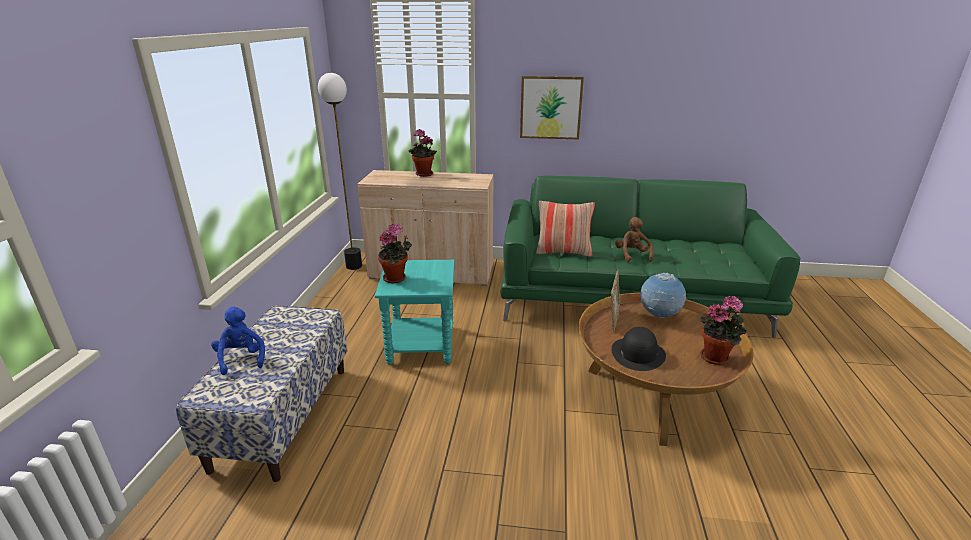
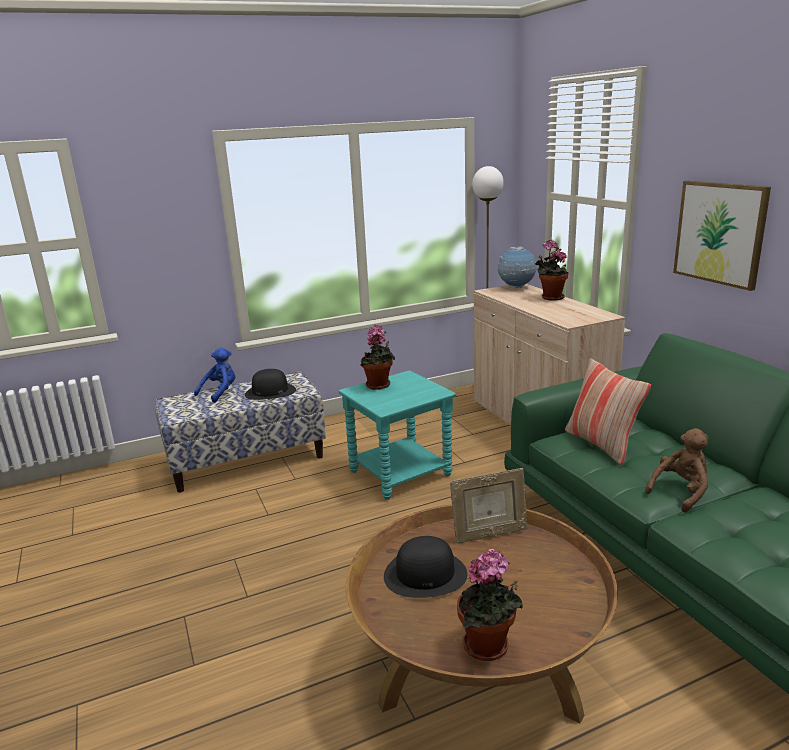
camera: 60 degrees right, 5 degrees down
(293, 331) = (270, 392): none -> black hat
(659, 316) = (548, 569): globe -> globe (516, 287)

